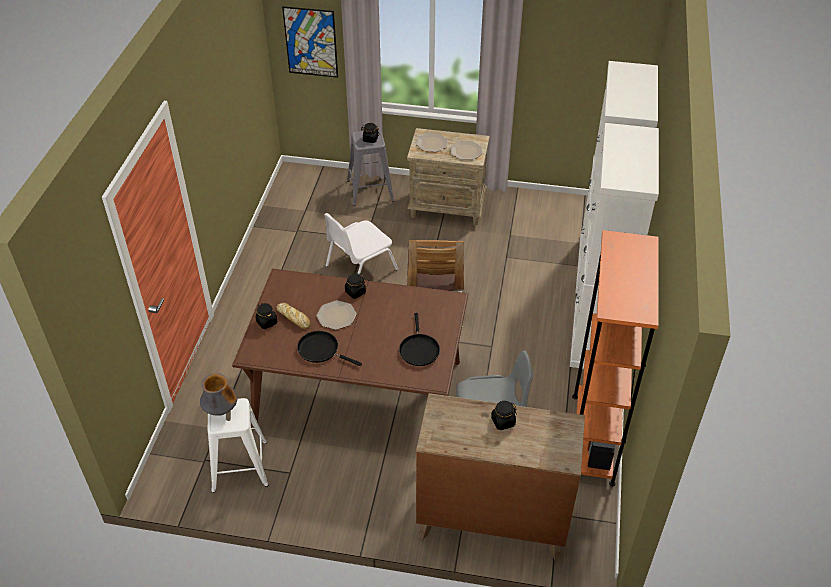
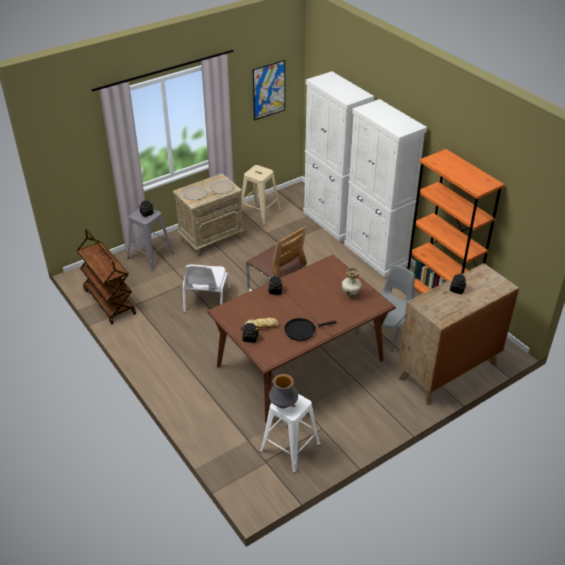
camera: 45 degrees left, 5 degrees down
(280, 212) = (109, 301): none -> brown cart
(311, 42) = (77, 159): picture -> picture (269, 90)
(336, 316) = (283, 309): plate -> none
(419, 349) = (351, 295): black frying pan -> vase
(533, 209) = (260, 212): none -> beige stool

